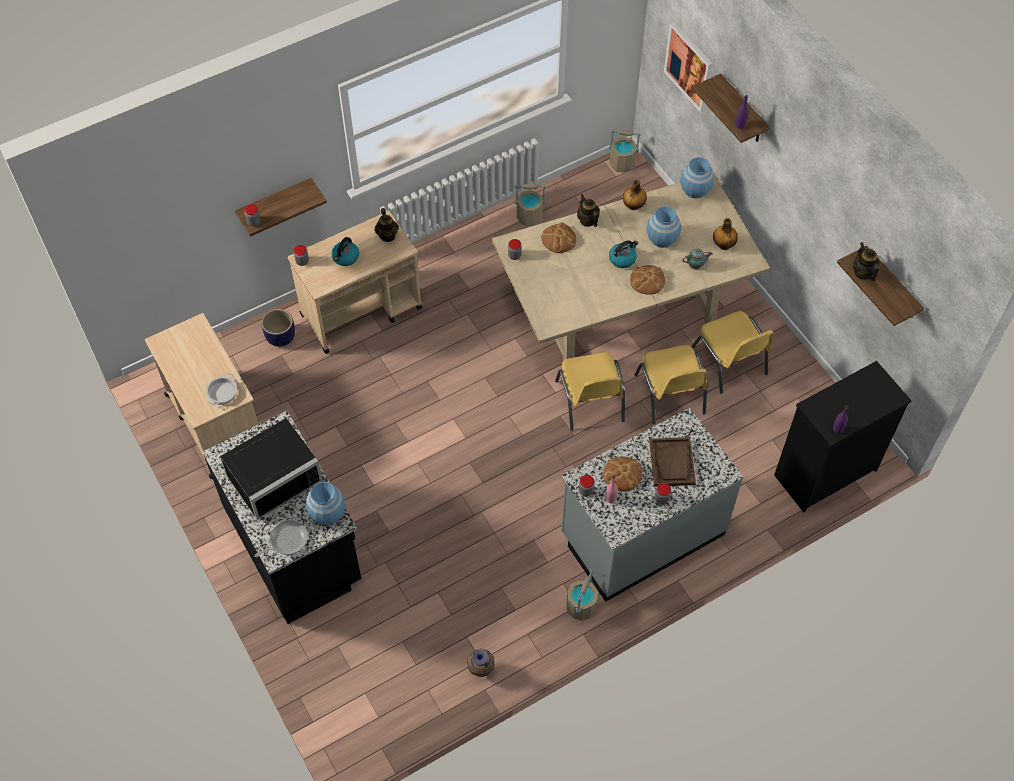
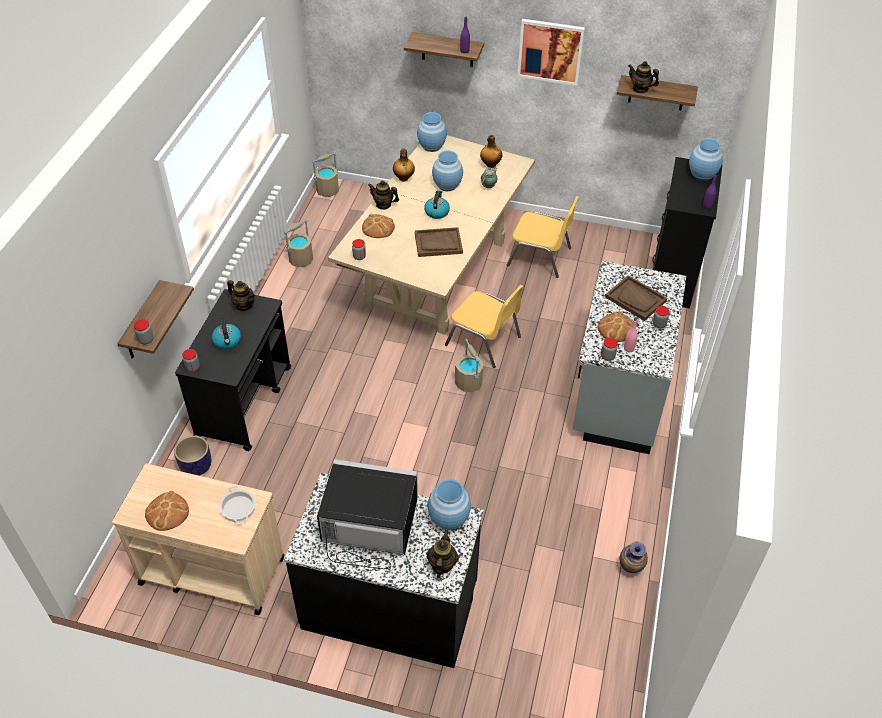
camera: 45 degrees left, 10 degrees down
(272, 474) = (368, 527): black microwave -> black microwave turned 90 degrees counterclockwise
(286, 540) = (441, 565): frying pan -> teapot
(362, 311) = (244, 401): beige cart -> black cart
(581, 607) = (639, 470): beige bucket -> beige bucket (469, 383)
(588, 289) = (438, 243): none -> brown tray
(647, 280) = (470, 214): bread -> bread (167, 512)
(670, 395) = (529, 300): yellow chair -> none
(689, 66) = (372, 51): picture -> picture (550, 51)
(876, 395) = (702, 174): none -> blue vase

